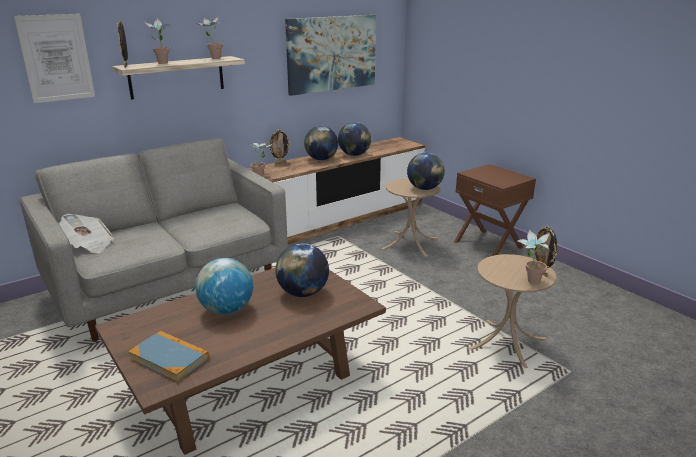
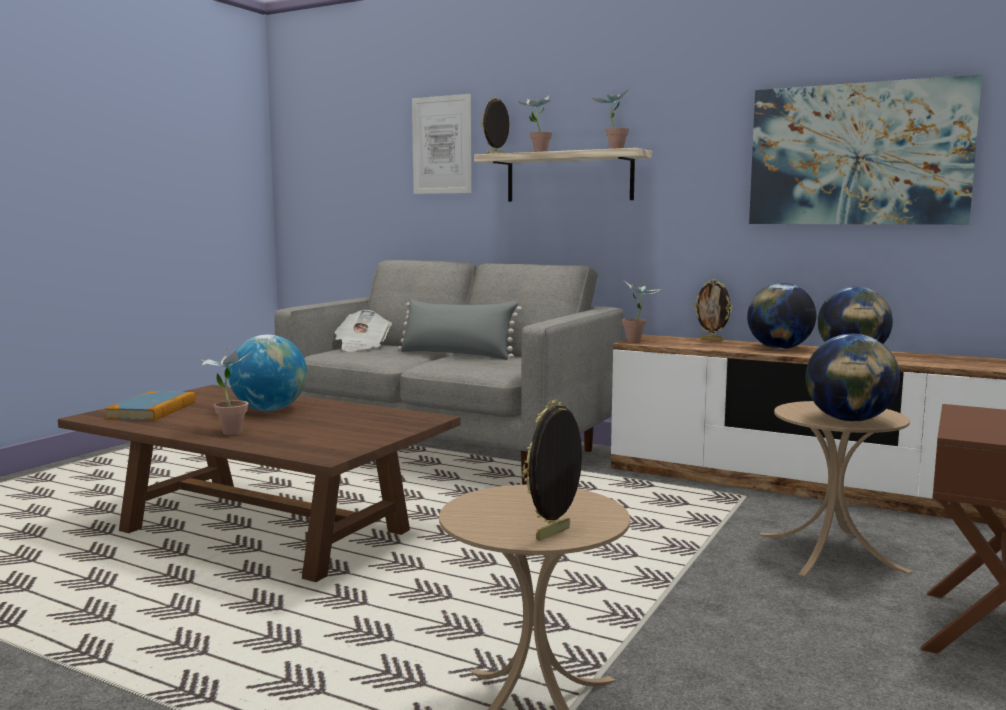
camera: 65 degrees right, 15 degrees down
(174, 222) = (456, 354): none -> grey pillow
(303, 293) = (339, 428): globe -> none
(529, 281) = (491, 526): potted plant -> potted plant (230, 431)

